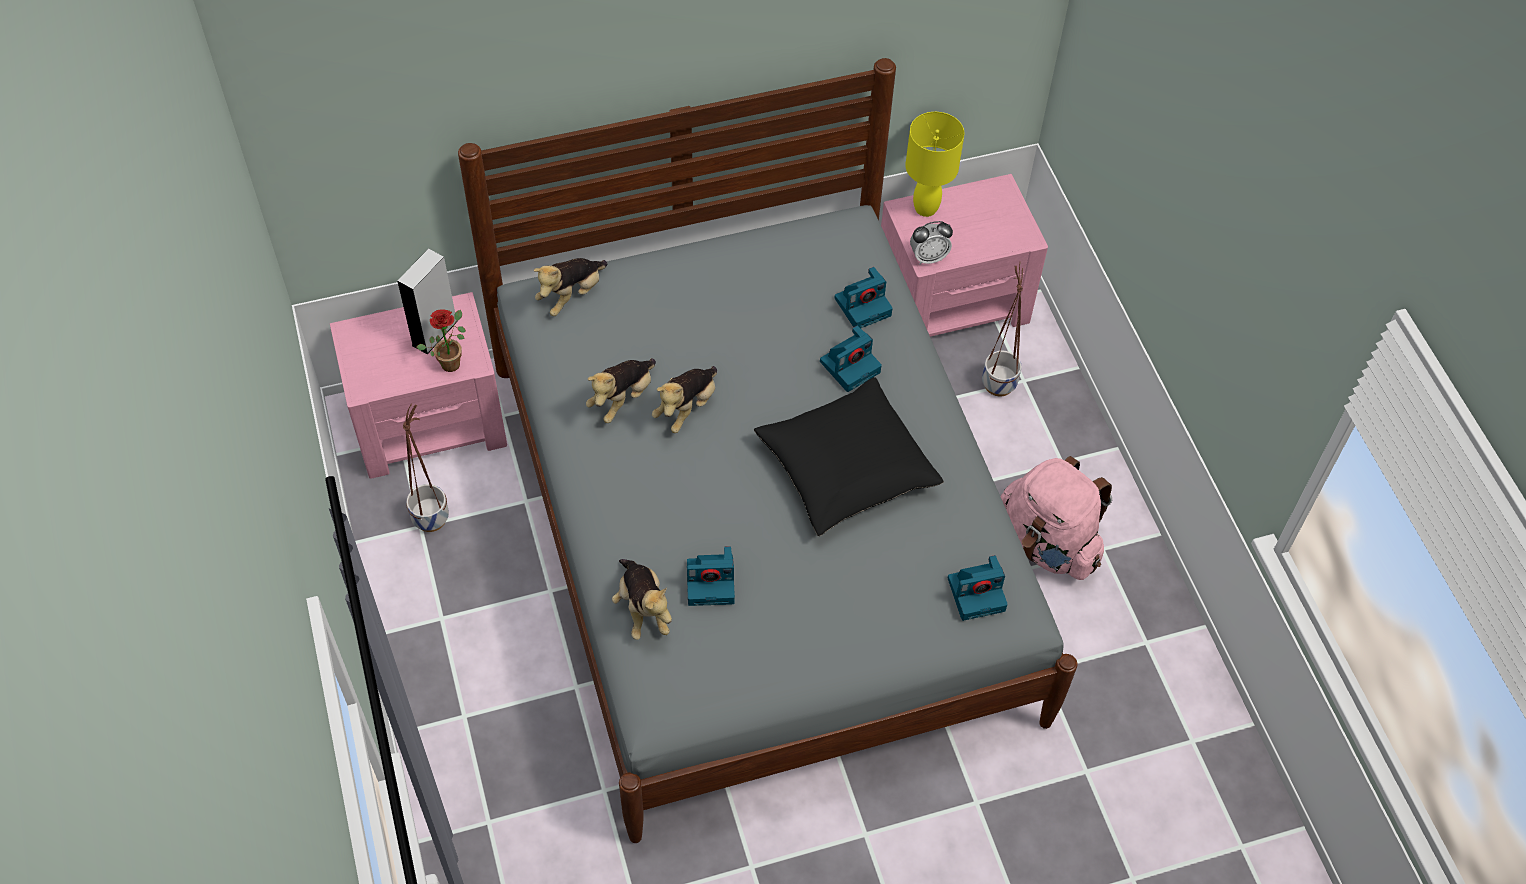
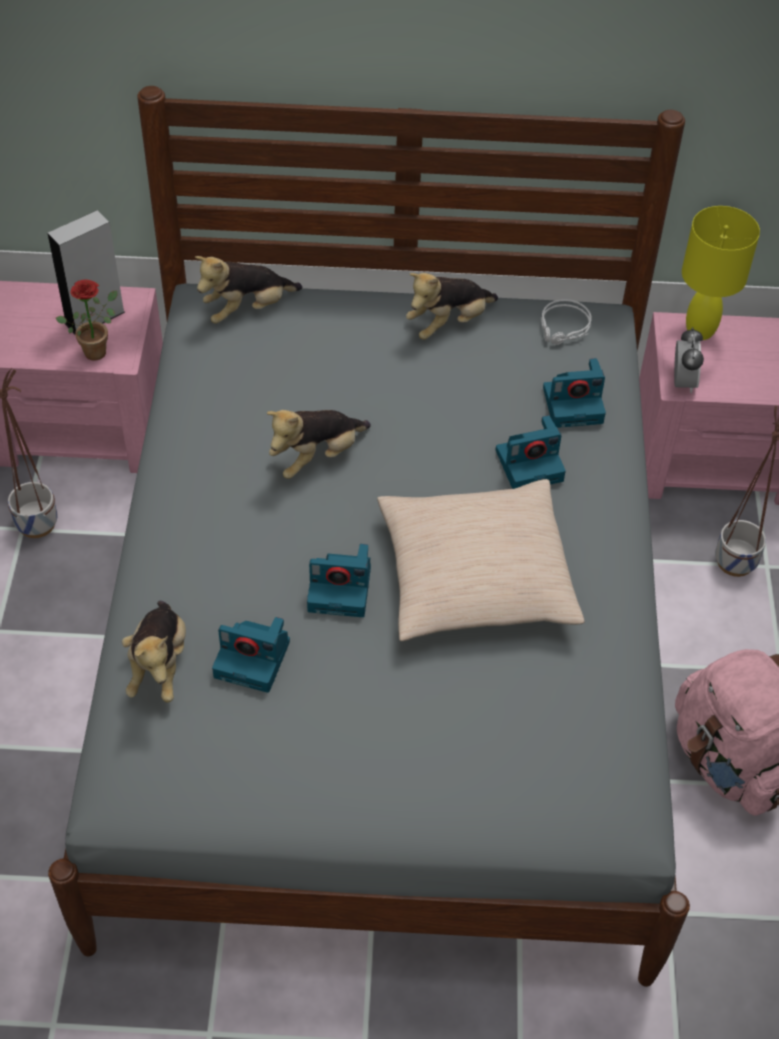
camera: 20 degrees right, 5 degrees down
(622, 398) = (248, 427): plush toy -> plush toy (449, 324)
(830, 242) = (564, 328): none -> grey headphones
(846, 468) = (475, 576): black pillow -> beige pillow
(928, 257) = (682, 382): alarm clock -> alarm clock turned 90 degrees counterclockwise
(977, 593) = (579, 774): camera -> camera (341, 589)

